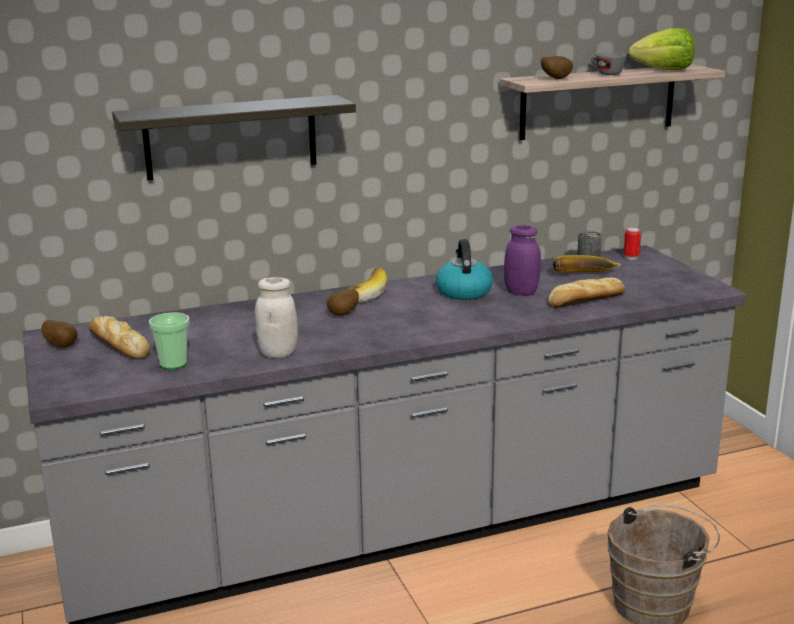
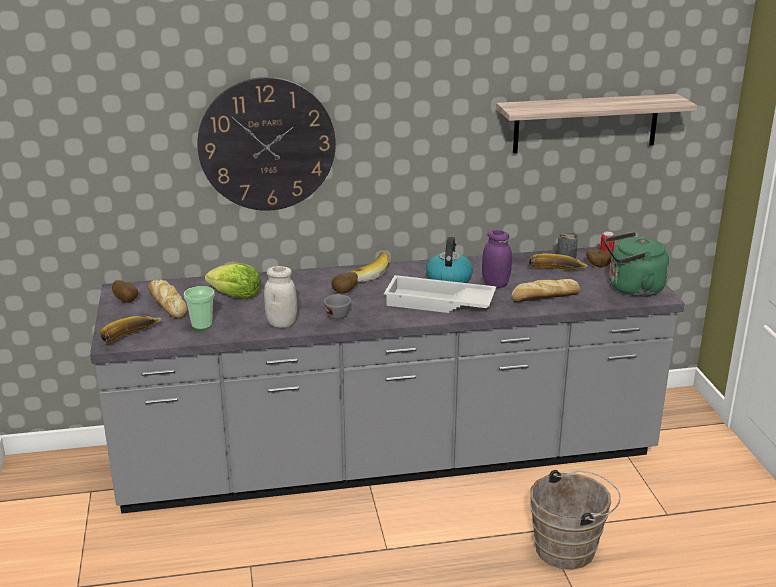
camera: 10 degrees right, 5 degrees up
(82, 387) = (131, 338): none -> banana
(231, 137) = (267, 144): shelf -> wall clock
(464, 316) = (438, 303): none -> white tray
(555, 79) = (540, 107): potato -> potato (597, 266)
(606, 73) = (589, 102): grey cup -> grey cup (335, 314)
(664, 70) = (644, 101): lettuce -> lettuce (235, 296)
(680, 285) = (632, 289): none -> green kettle

